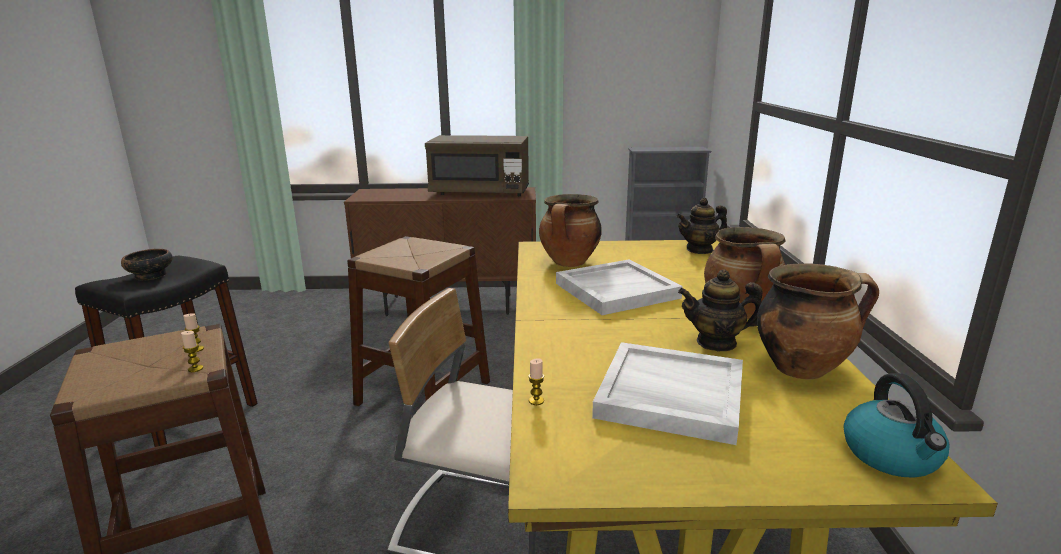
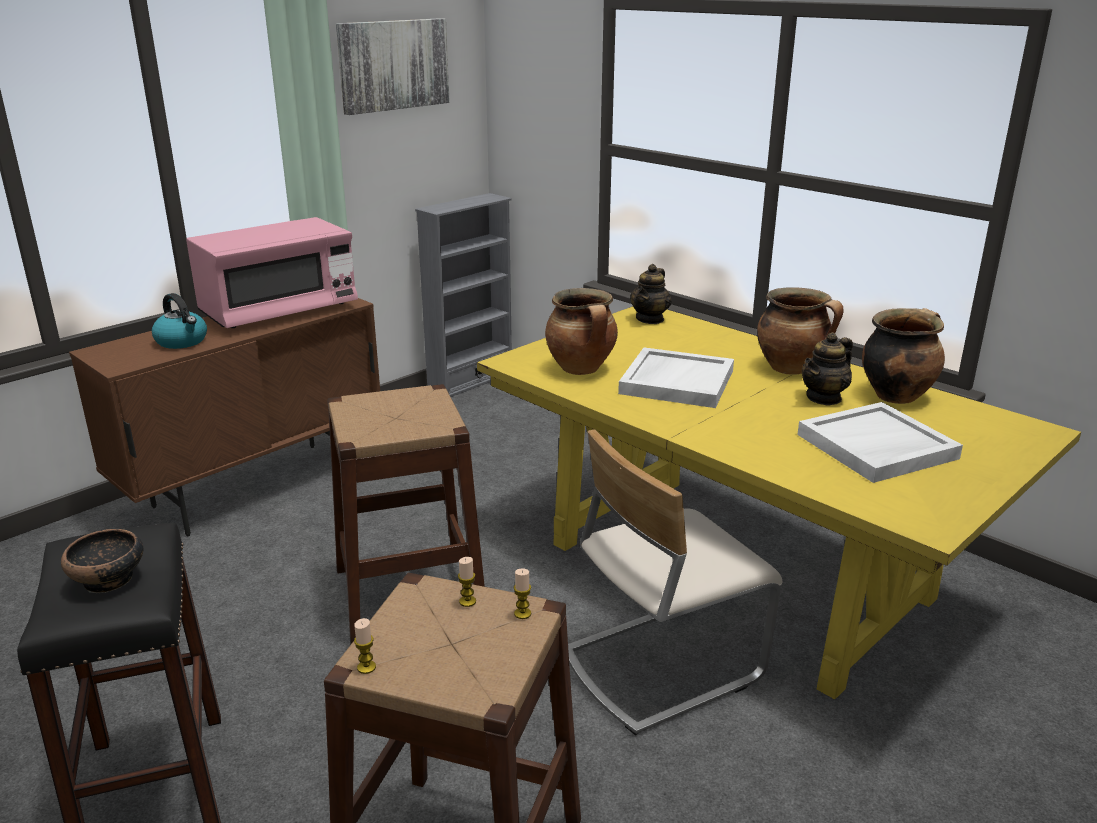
camera: 45 degrees left, 5 degrees up
(480, 193) = (279, 311): brown microwave -> pink microwave
(536, 401) = (823, 490): candle -> candle (366, 667)
(625, 37) = (393, 65): none -> picture
(892, 456) = (1018, 429): kettle -> kettle (182, 341)

